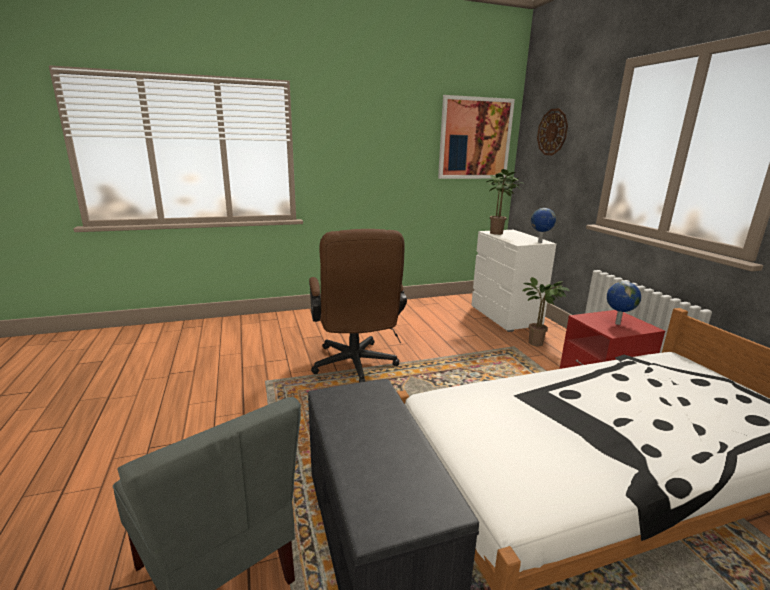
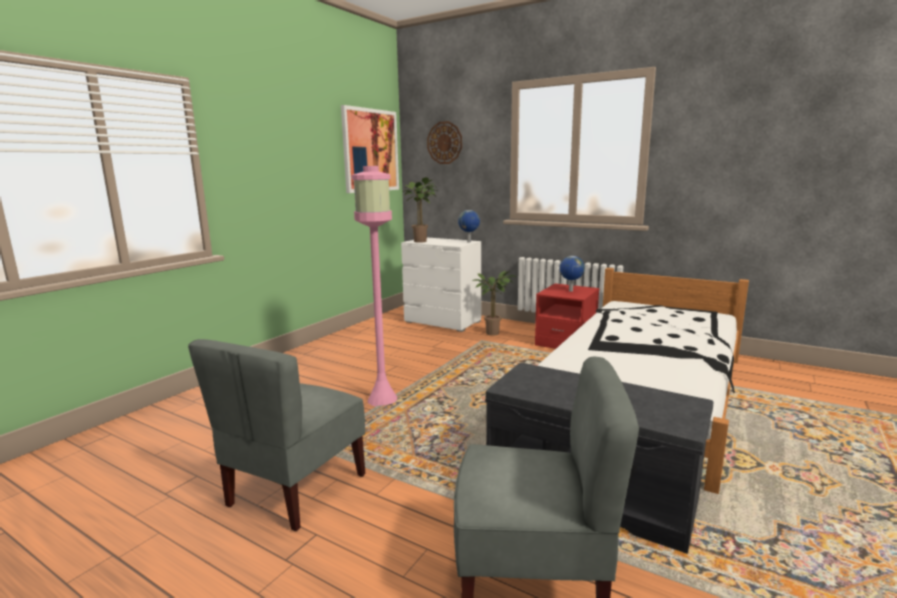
camera: 40 degrees left, 5 degrees down
(216, 406) = (295, 490): none -> grey chair
(355, 367) = (382, 400): brown office chair -> pink floor lamp

